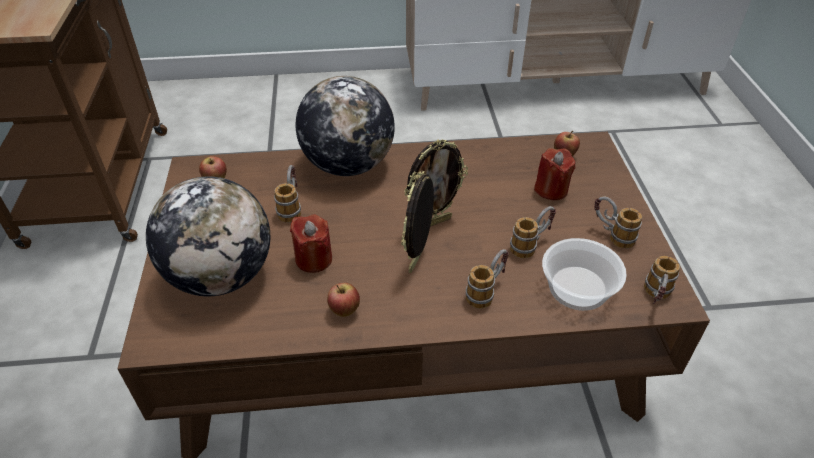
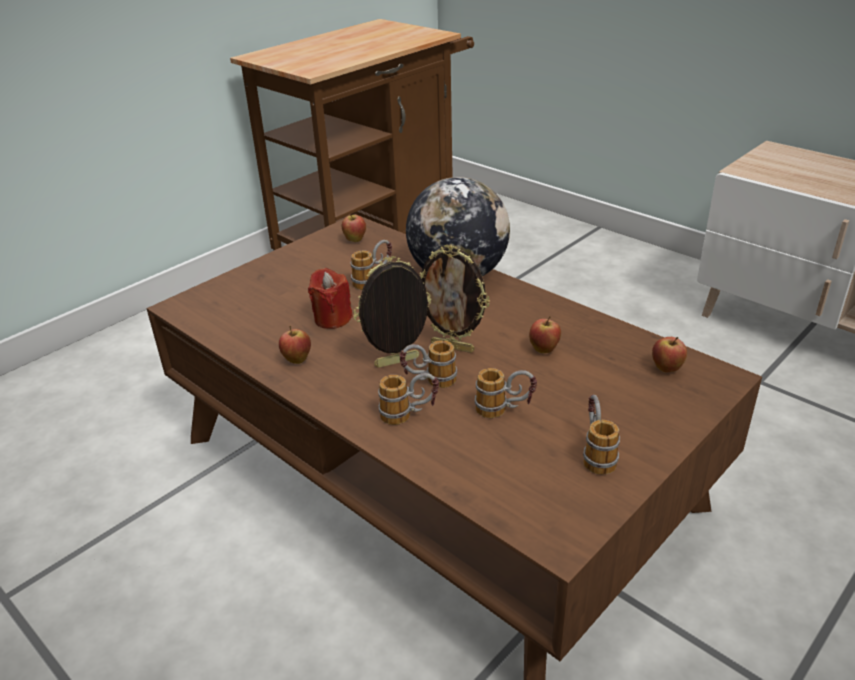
camera: 50 degrees right, 10 degrees down
(221, 276) = (267, 295): globe -> none
(487, 187) = (544, 350): none -> apple
(551, 189) = (602, 385): red candle -> none
(578, 287) = (488, 465): bowl -> none
(655, 298) = (544, 525): mug -> mug (429, 382)

